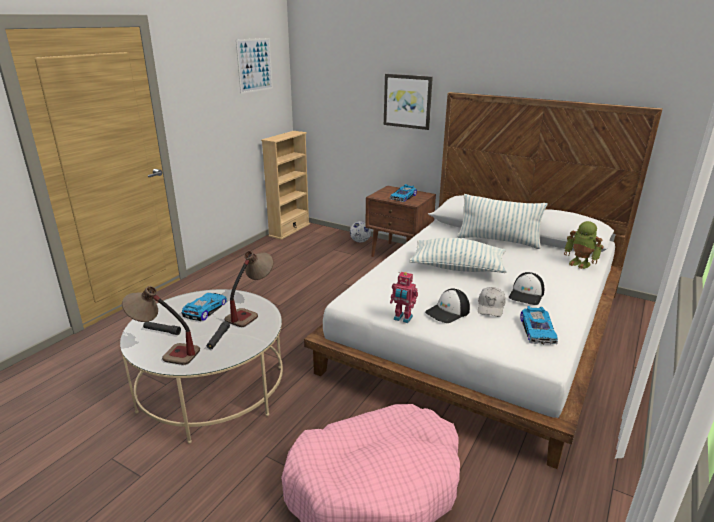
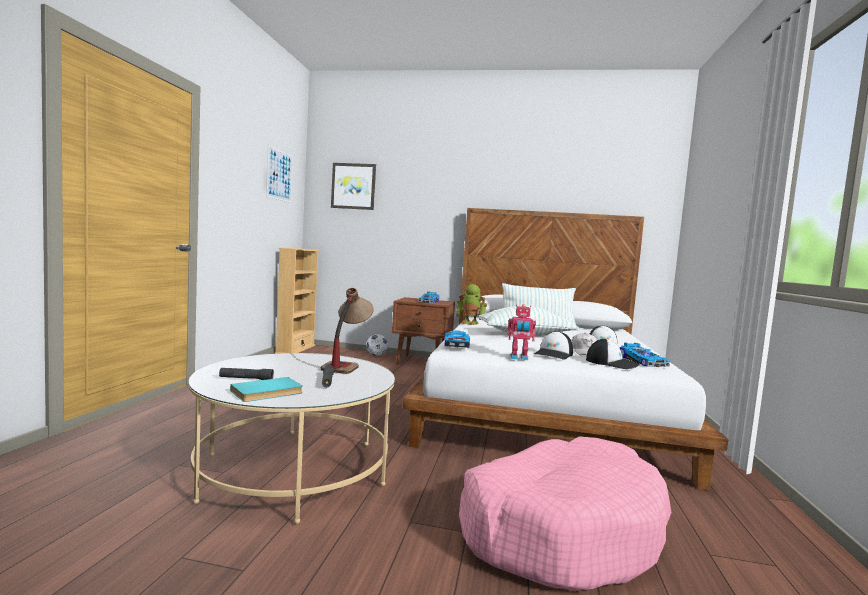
camera: 20 degrees left, 20 degrees down
(165, 353) = (268, 392): table lamp -> turquoise book
(204, 309) = (286, 364): toy car -> toy car (455, 343)
(407, 101) = (426, 218): picture -> picture (353, 186)
(495, 333) = (612, 363): none -> cap
(580, 263) = (617, 334): toy robot -> toy robot (470, 323)

